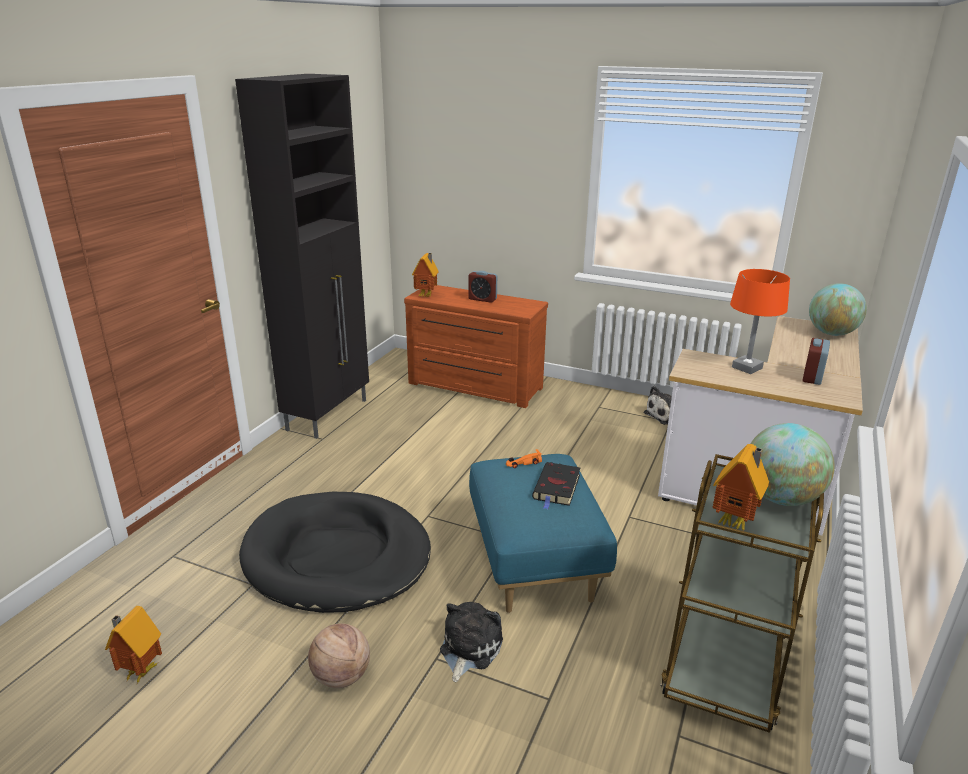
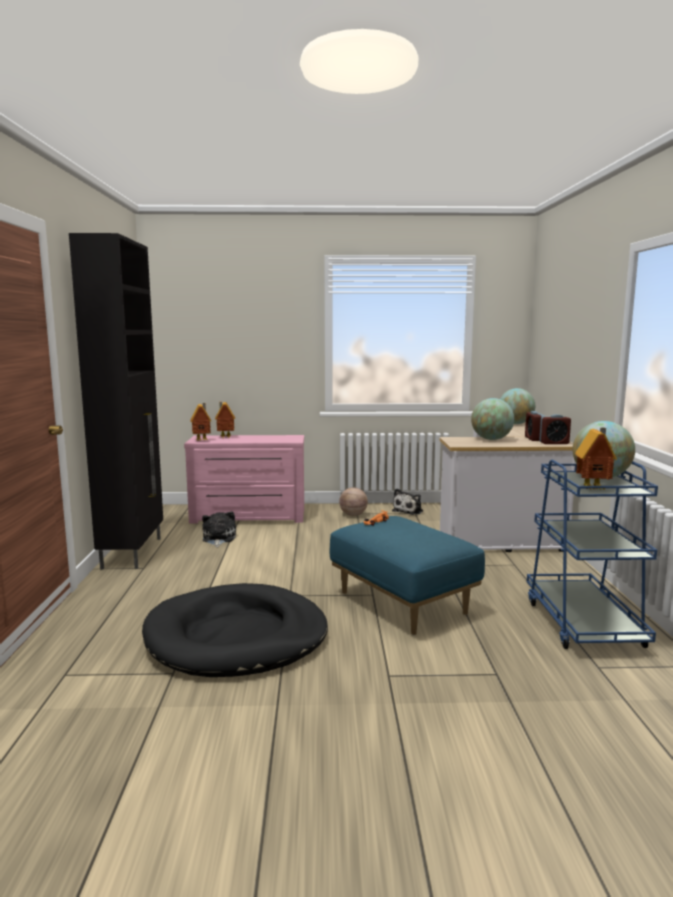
camera: 25 degrees left, 15 degrees down
(139, 671) = (113, 766): toy house -> toy house (224, 437)
(341, 677) = (322, 709): basketball -> basketball (353, 515)
(468, 649) = (407, 663): plush toy -> plush toy (218, 538)
(474, 387) = (248, 517): brown dresser -> pink dresser
(482, 299) = (251, 438): alarm clock -> alarm clock (554, 443)
(556, 488) = (416, 529): black book -> none
(724, 662) = (583, 623): brown cart -> blue cart
(747, 367) = (491, 439): orange table lamp -> globe

